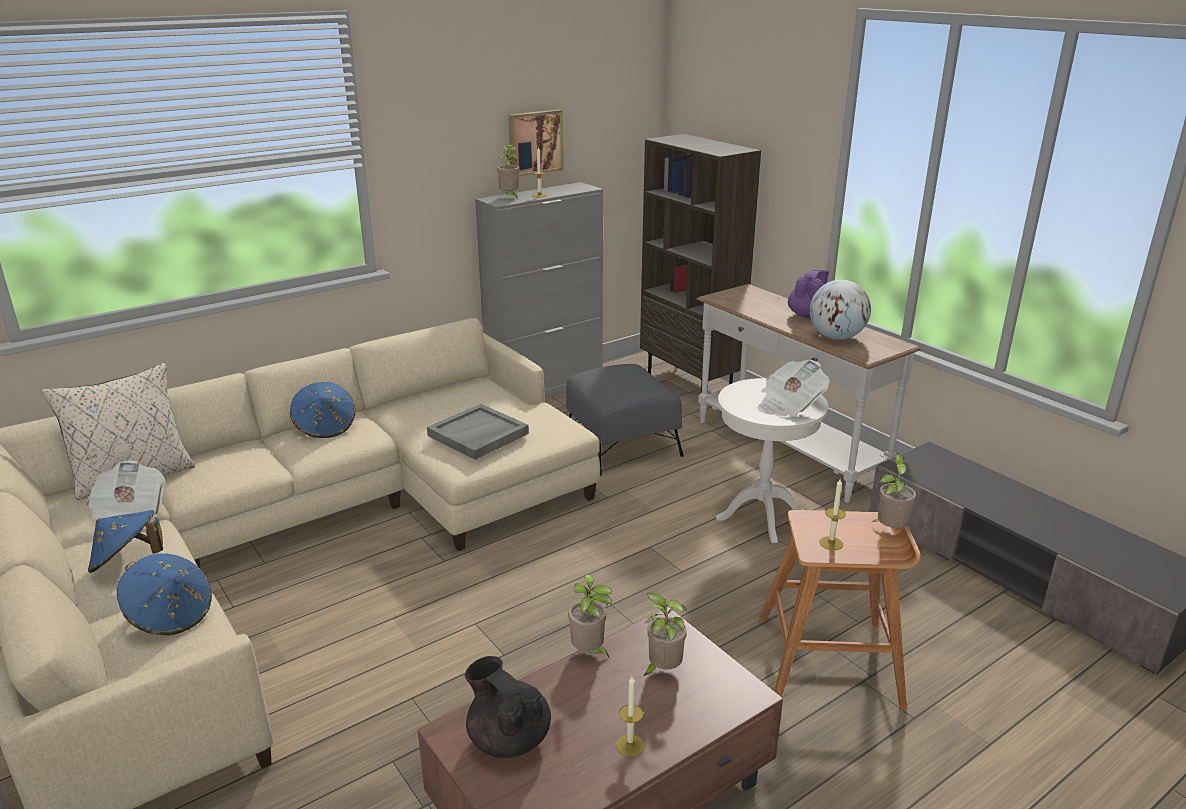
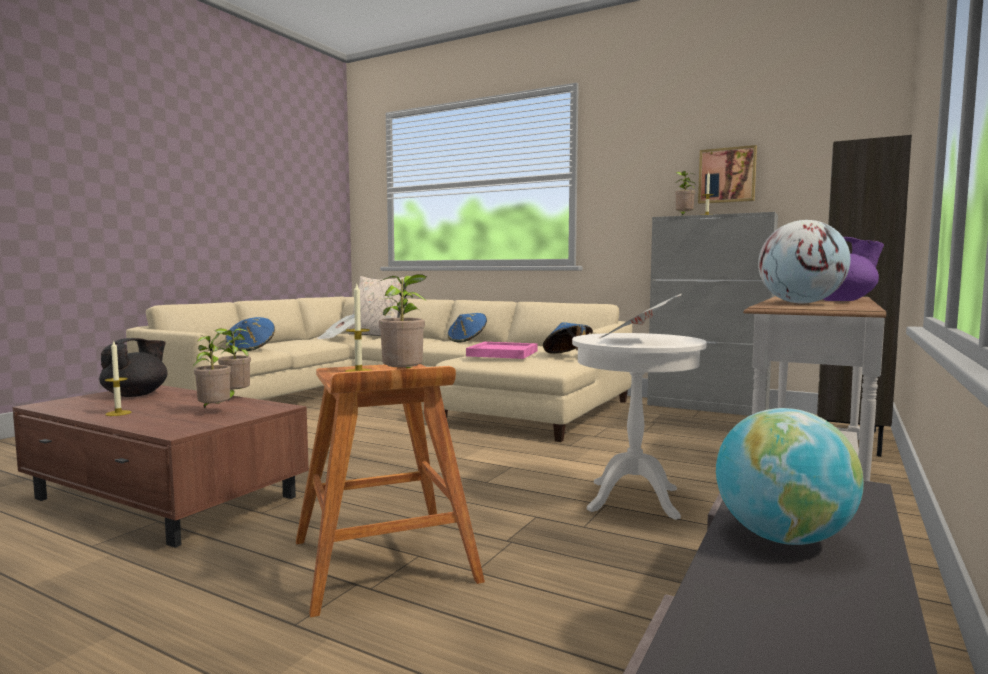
camera: 65 degrees right, 20 degrees down
(128, 562) = (296, 341): blue hat -> blue hat (567, 355)
(478, 435) = (502, 353): grey tray -> pink tray
(622, 444) = (667, 437): grey ottoman -> none
(1000, 502) = (782, 538): none -> globe

